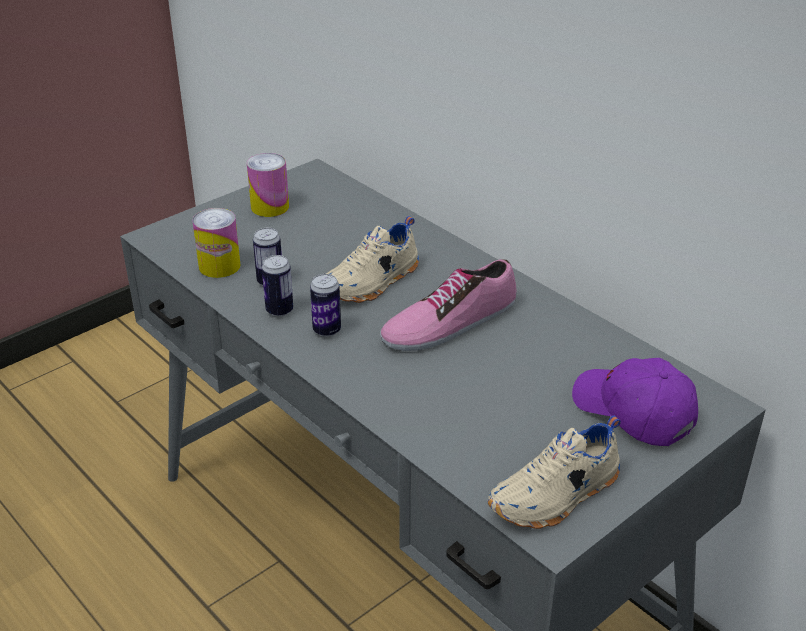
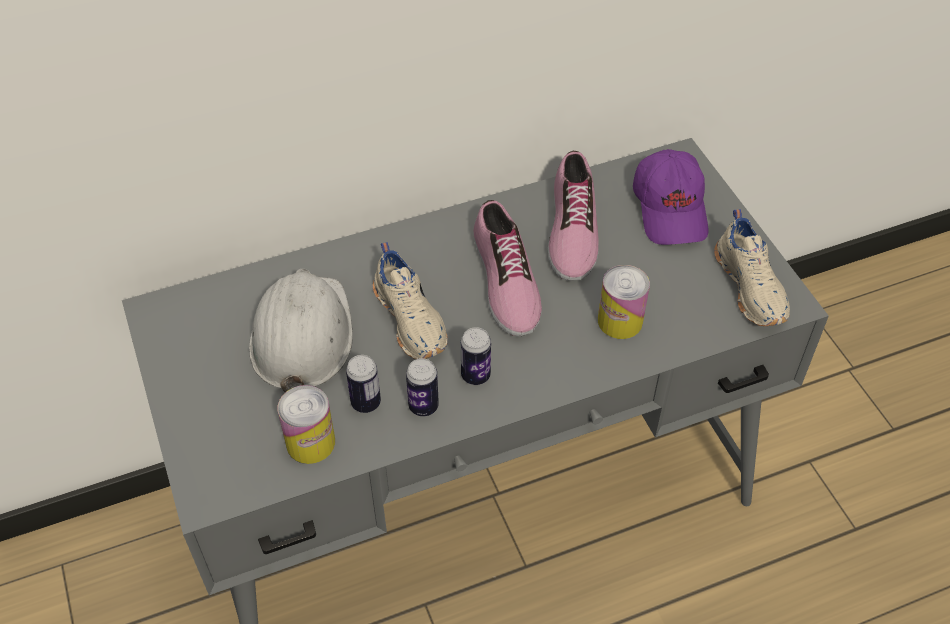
camera: 70 degrees left, 15 degrees up
(270, 207) = (209, 370): can -> can (620, 321)
(324, 236) = (302, 336): none -> white hard hat
(547, 348) = (570, 229): none -> shoe
(632, 412) = (671, 209): purple cap -> purple cap turned 75 degrees counterclockwise

